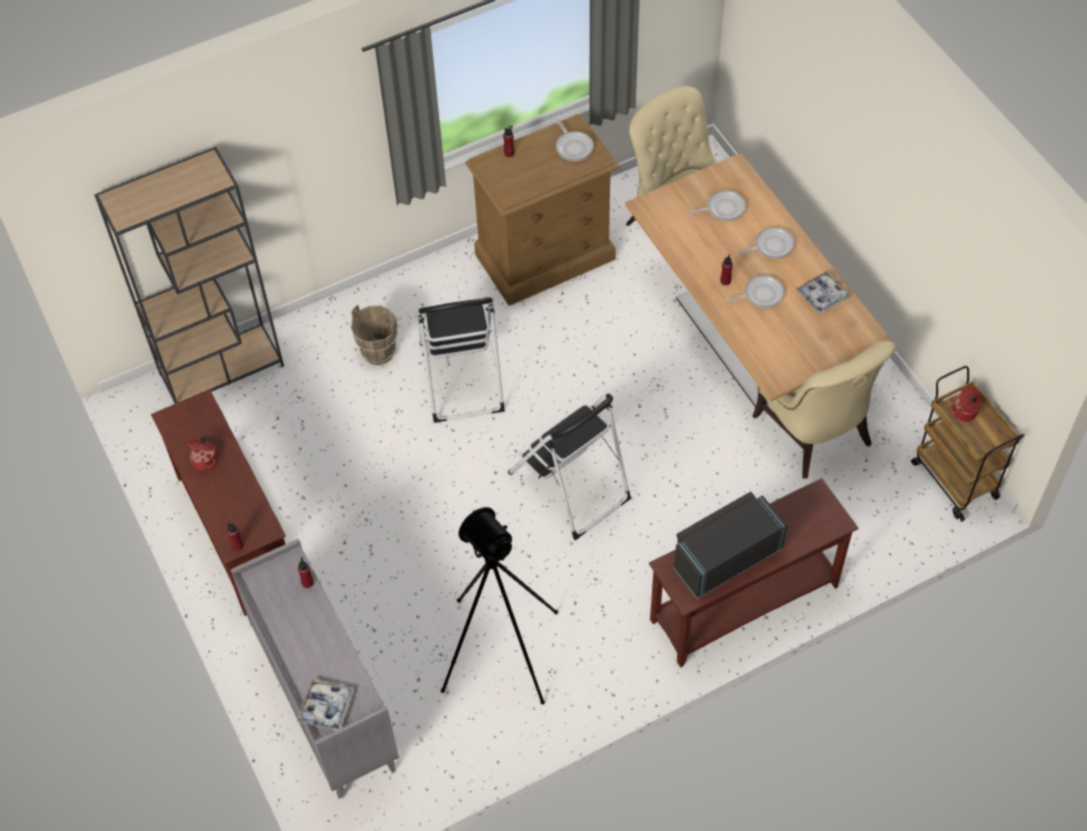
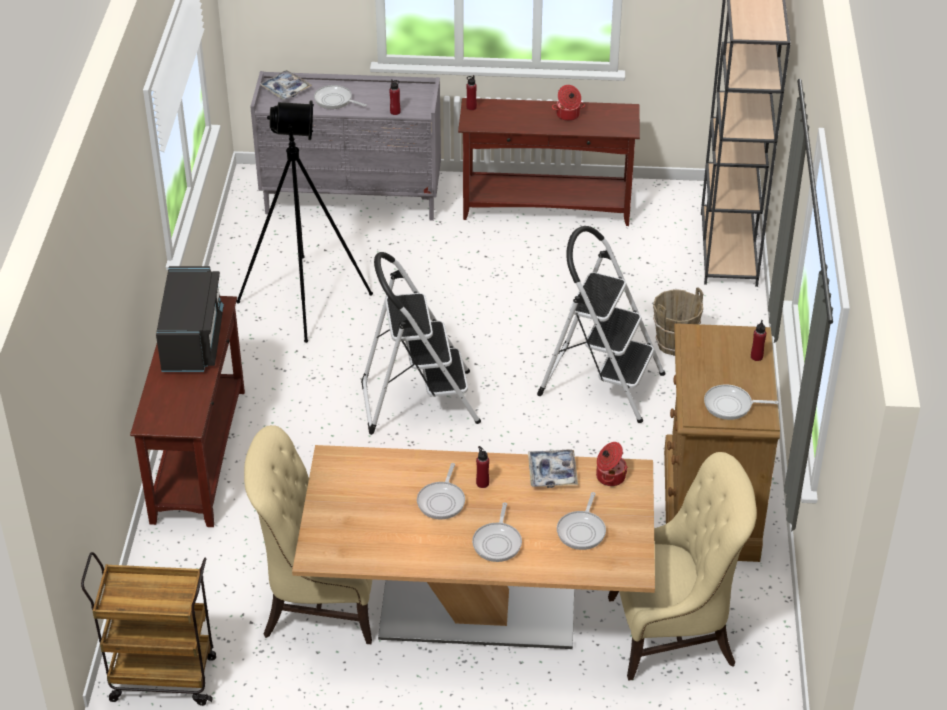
camera: 120 degrees right, 15 degrees down
(319, 648) = (335, 101): none -> frying pan
(822, 295) = (397, 548): tray -> tray (552, 473)
(964, 412) = (167, 595): cooking pot -> cooking pot (609, 476)

